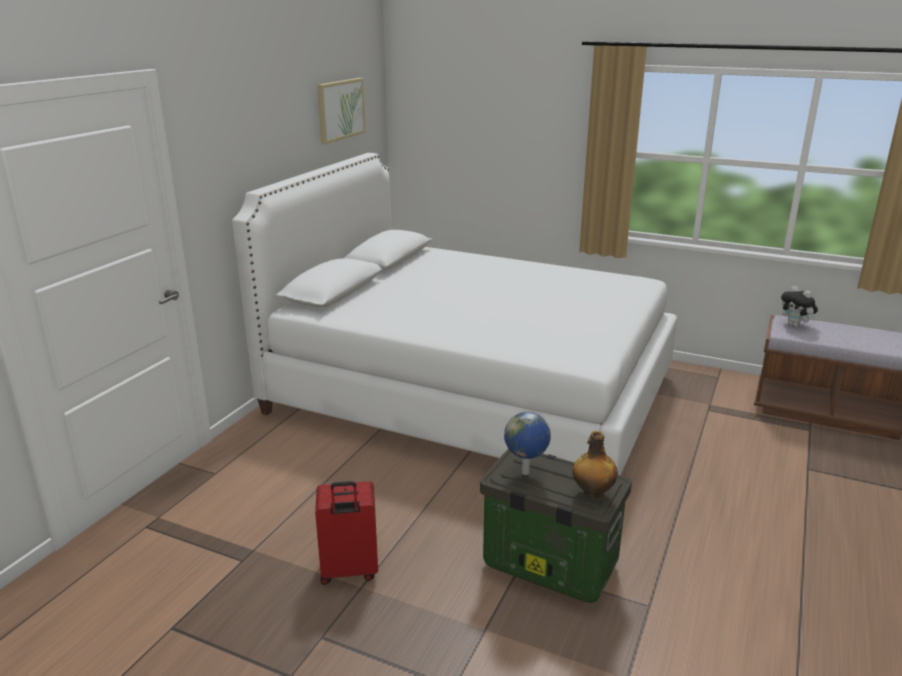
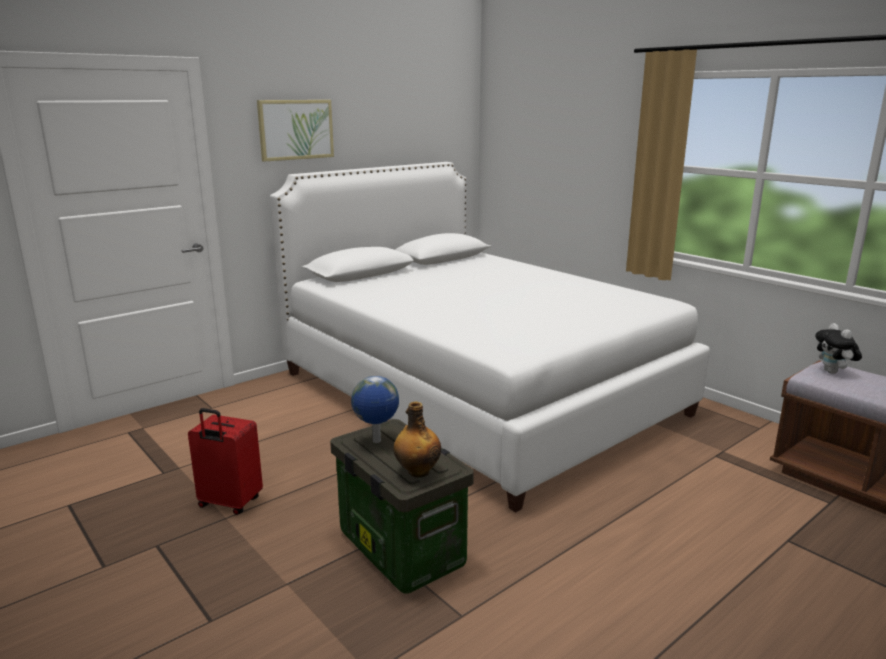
camera: 25 degrees right, 5 degrees down
(340, 109) = (416, 119): picture -> picture (296, 129)

